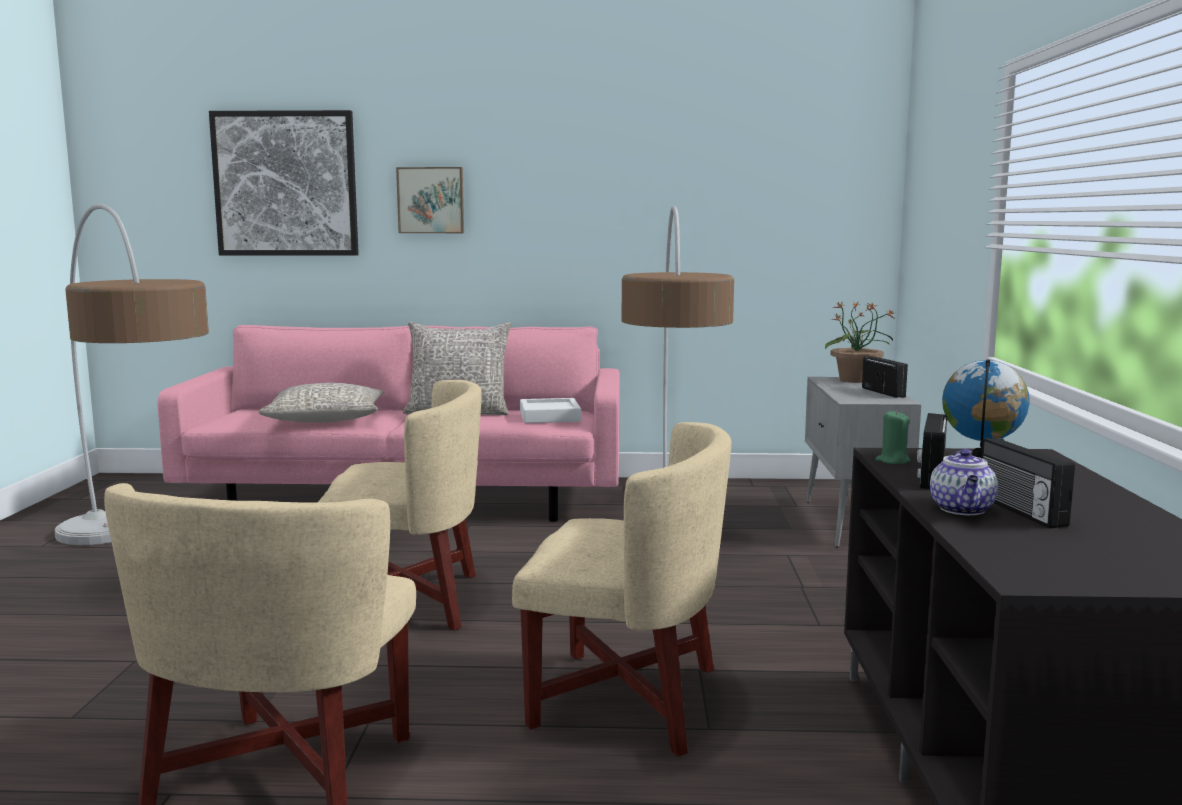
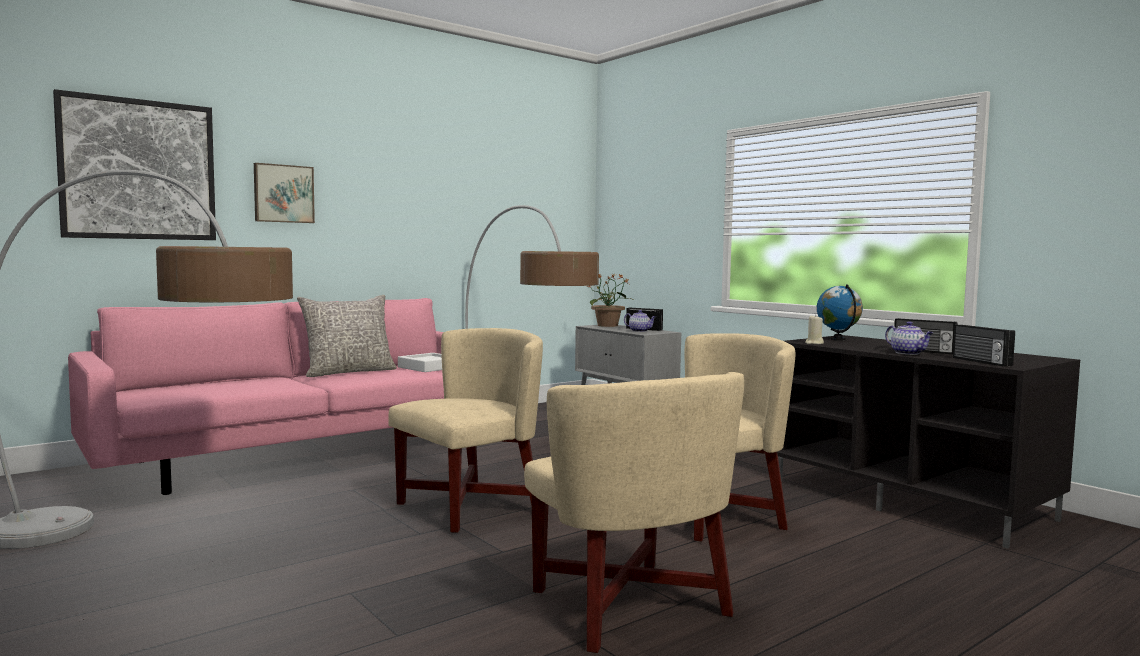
camera: 40 degrees left, 5 degrees down
(326, 419) = (251, 387): grey pillow -> none
(861, 395) = (640, 331): none -> teapot
(892, 461) = (814, 343): green candle -> beige candle
(930, 476) = (850, 346): radio -> radio (980, 361)

